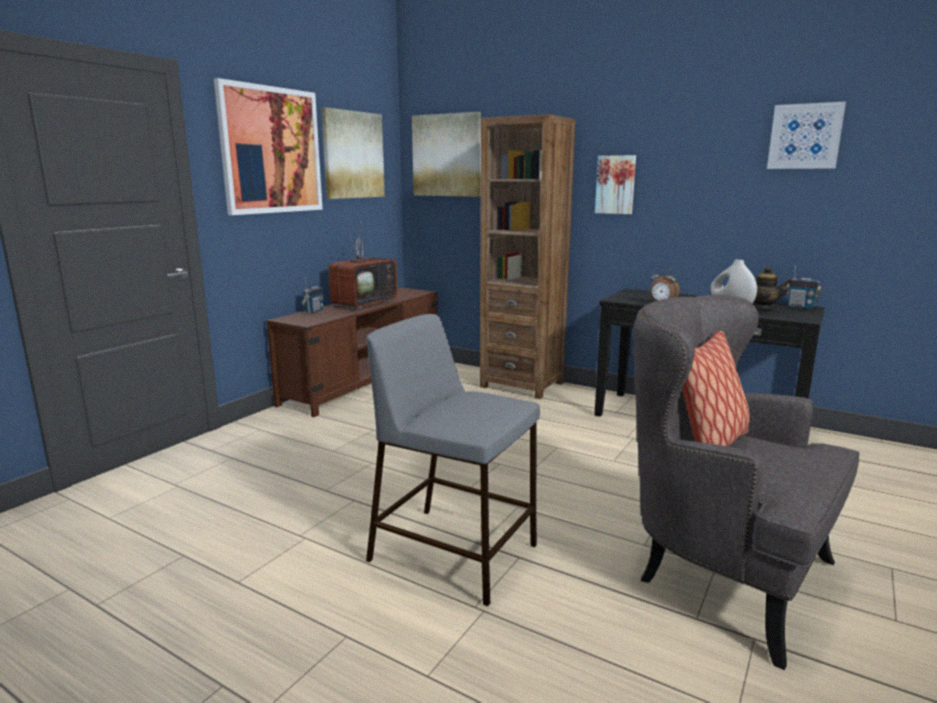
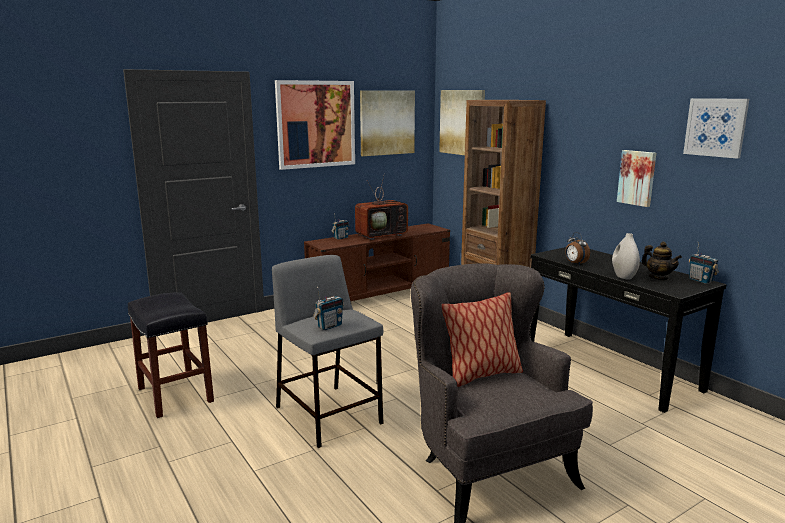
camera: 25 degrees right, 0 degrees up
(175, 585) = (174, 394): none -> black stool
(483, 416) = (329, 326): none -> radio
(615, 184) = (573, 156): picture -> picture (637, 177)

